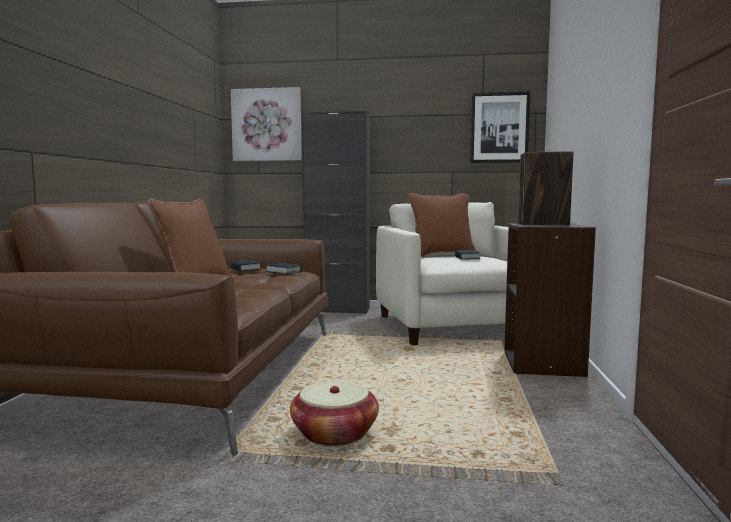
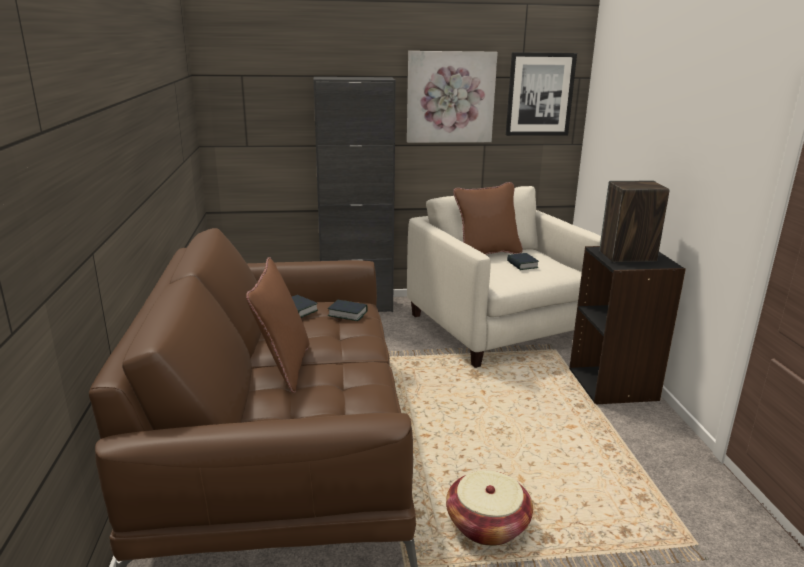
camera: 15 degrees left, 15 degrees up
(267, 125) = (256, 84): picture -> picture (450, 97)

